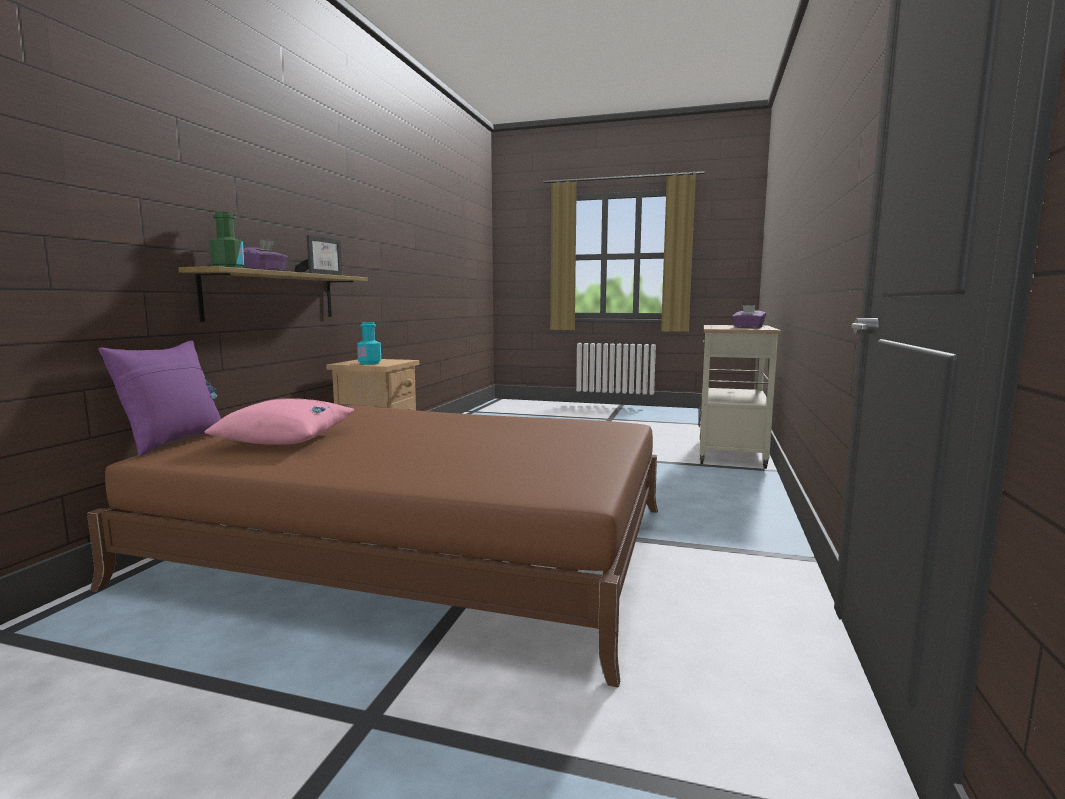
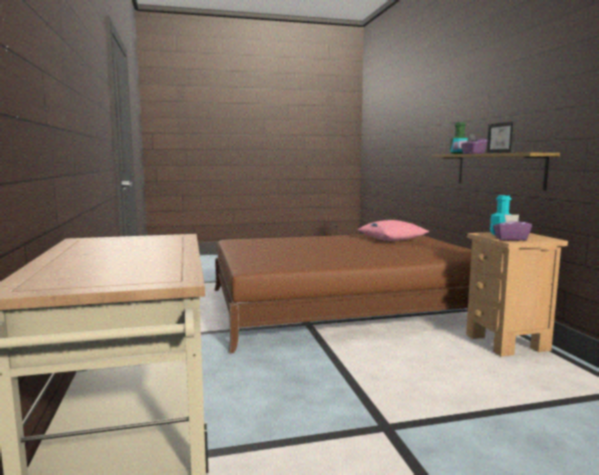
camera: 150 degrees right, 0 degrees up
(173, 443) = (427, 236): purple pillow -> none
(748, 327) = (107, 247): purple tissue box -> purple tissue box (510, 239)

